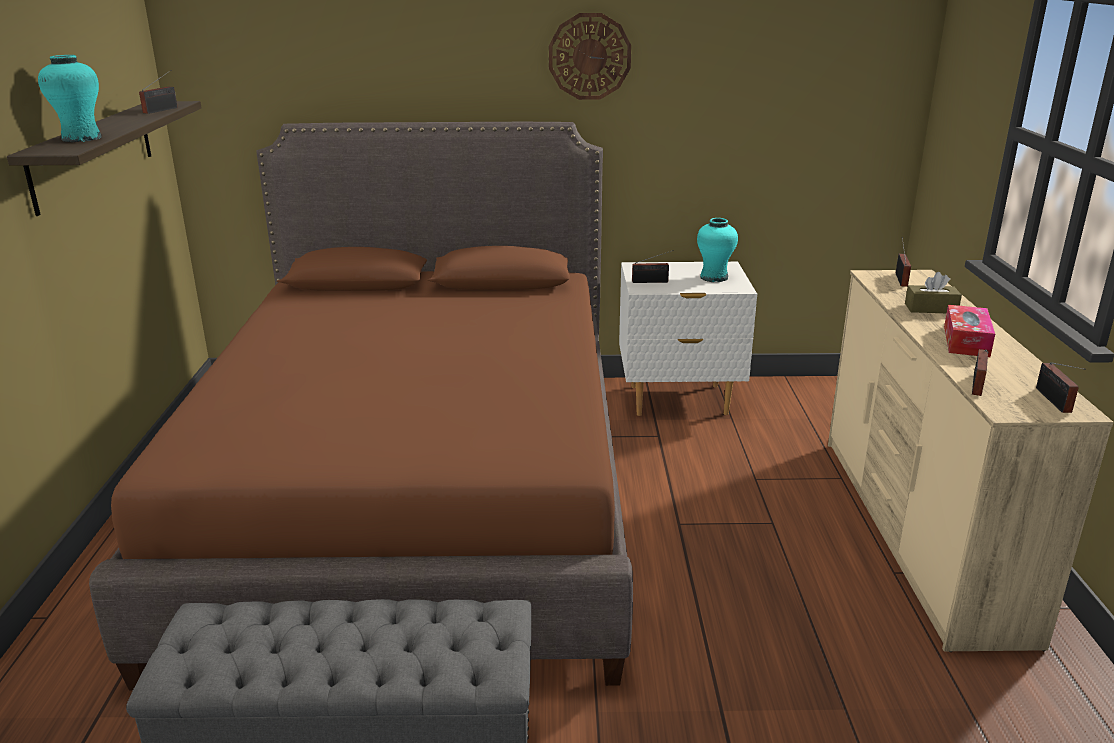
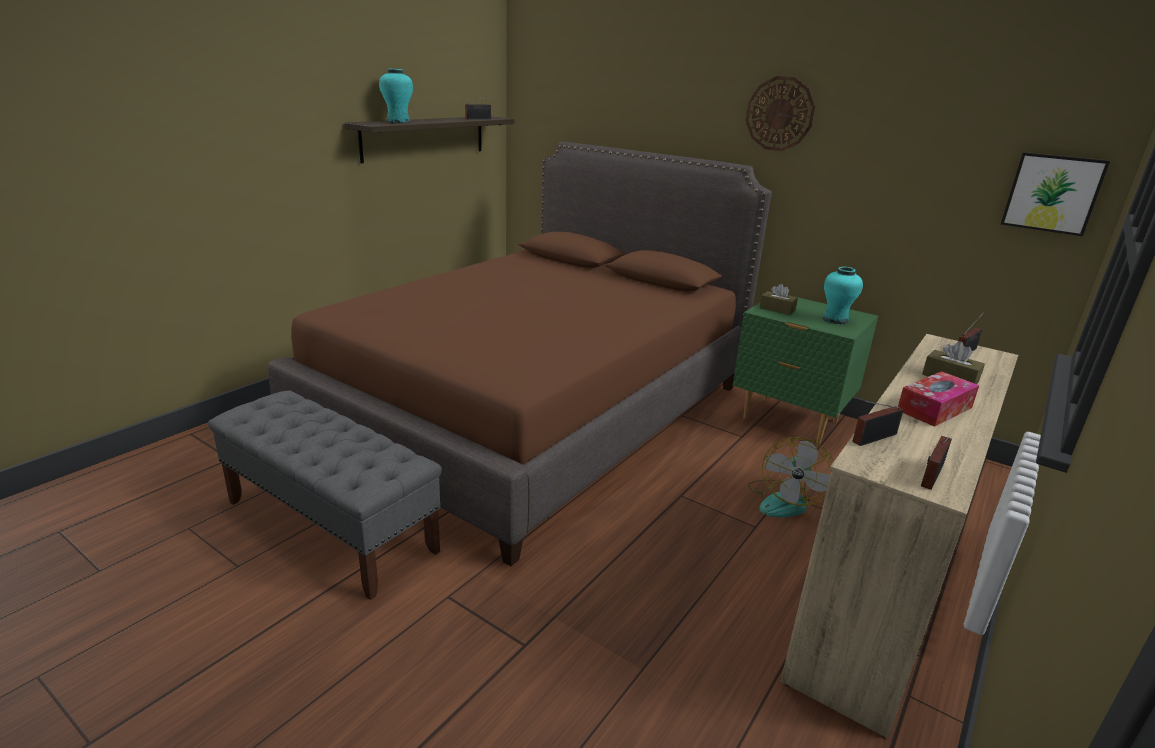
camera: 35 degrees right, 0 degrees up
(652, 282) = (777, 309): radio -> brown tissue box
(678, 401) = (790, 420): white nightstand -> green nightstand
(765, 485) = (784, 500): none -> fan
(874, 108) = (1053, 193): none -> picture

